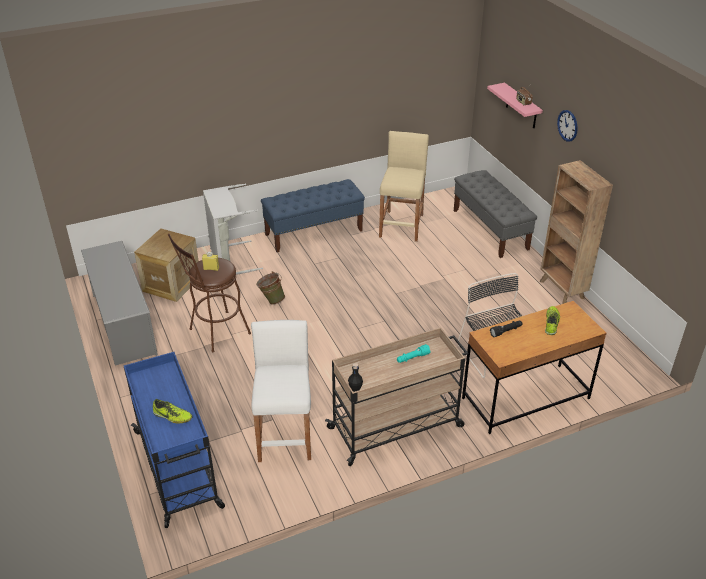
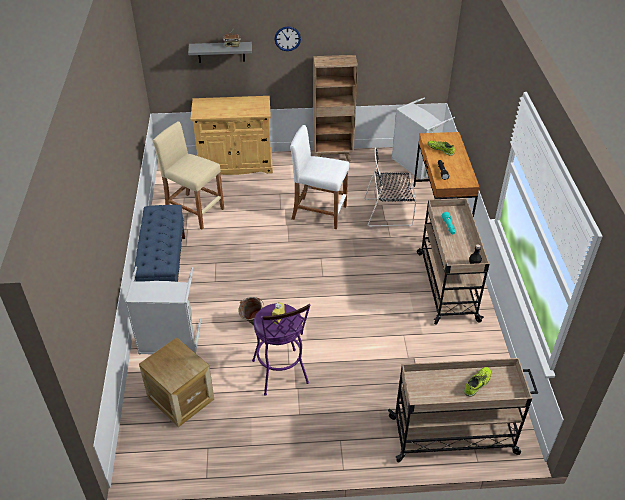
camera: 70 degrees left, 5 degrees up
(123, 323) = (226, 452): grey shoe rack -> none
(178, 470) = (454, 435): blue cart -> beige cart
(215, 333) = (281, 376): brown stool -> purple stool
(285, 435) = (435, 353): white stool -> white stool (319, 213)
(490, 229) = (235, 164): grey bench -> beige cabinet
(521, 106) = (221, 52): pink shelf -> grey shelf
(602, 359) = (414, 165): none -> grey laundry basket

